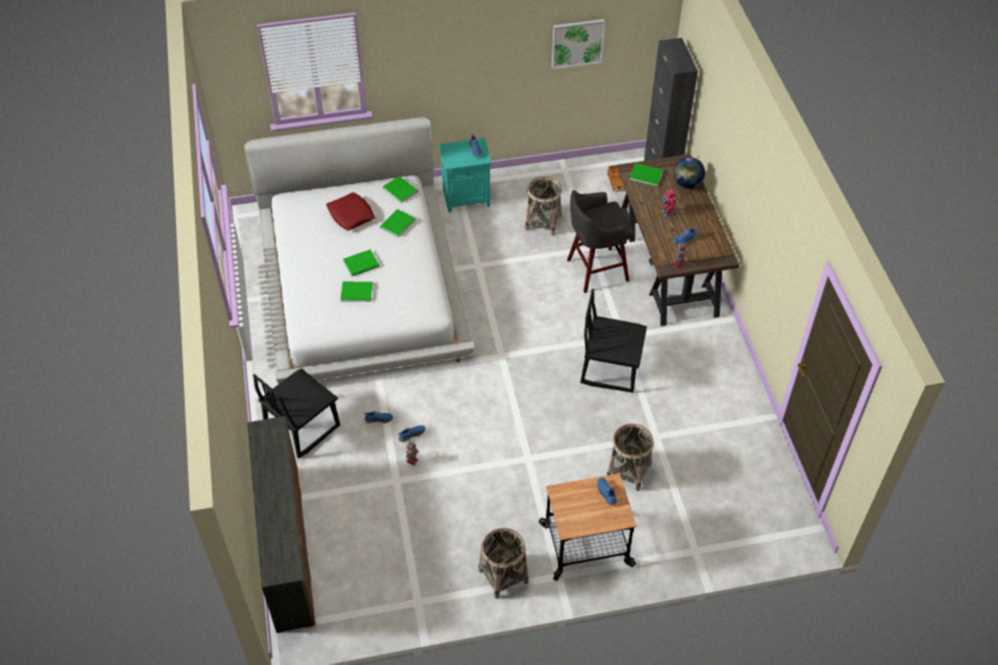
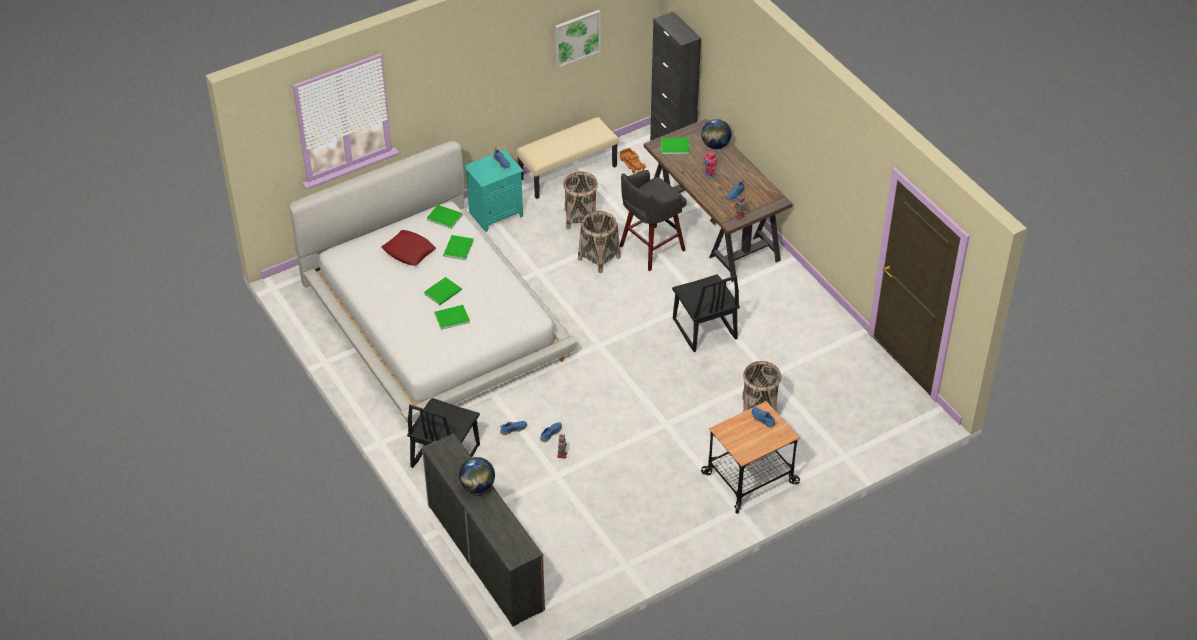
camera: 20 degrees left, 5 degrees down
(278, 481) = (477, 486): none -> globe
(503, 576) = (690, 523): basket -> basket (599, 258)
(552, 174) = (567, 172): none -> beige bench
(610, 368) = (704, 329): black chair -> black chair turned 105 degrees counterclockwise

